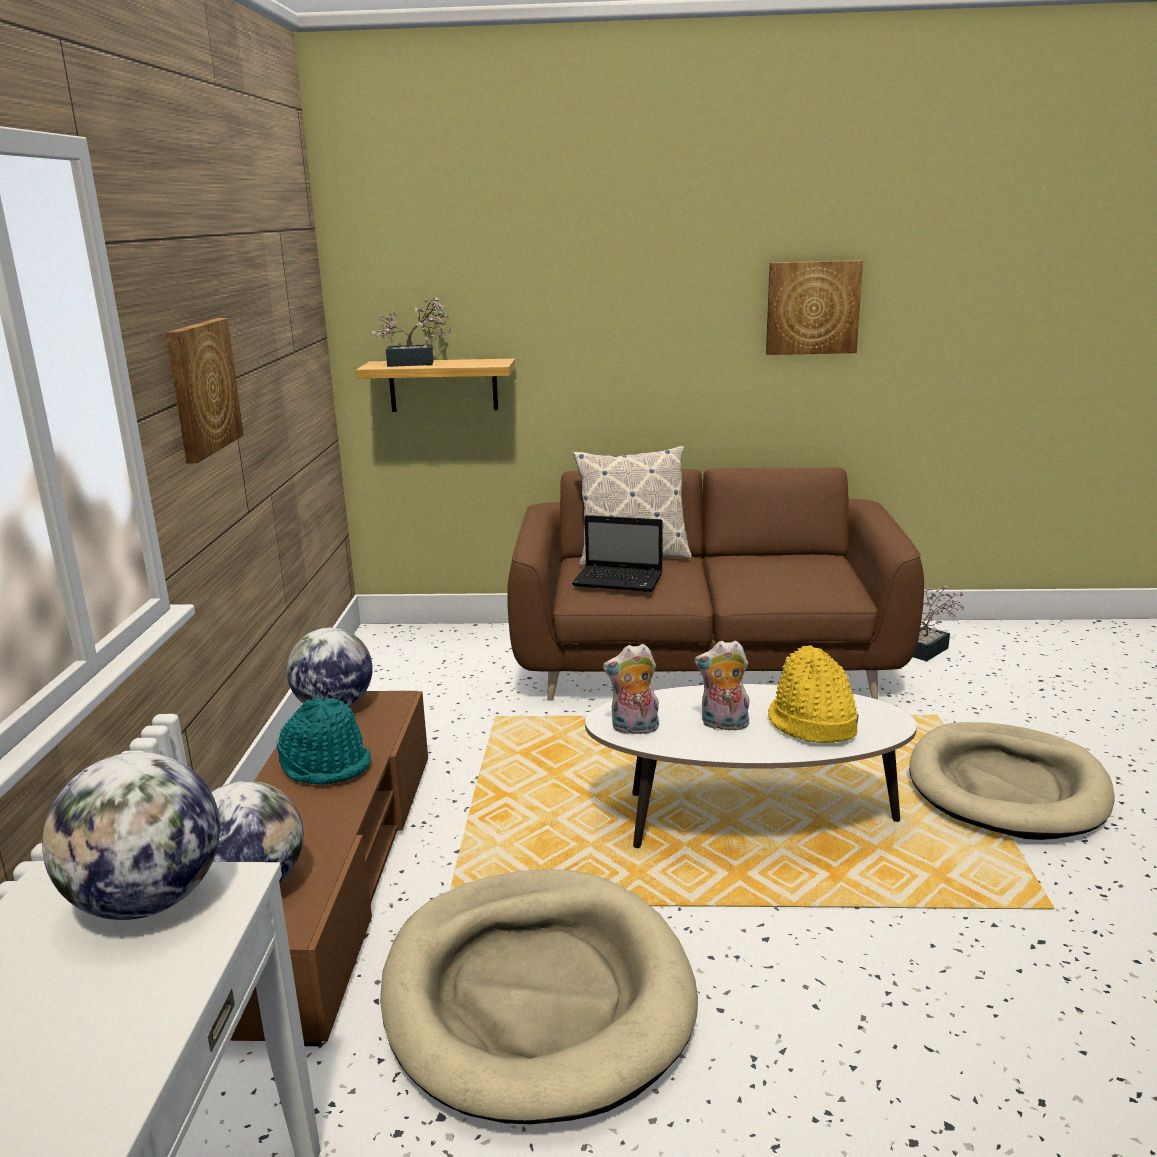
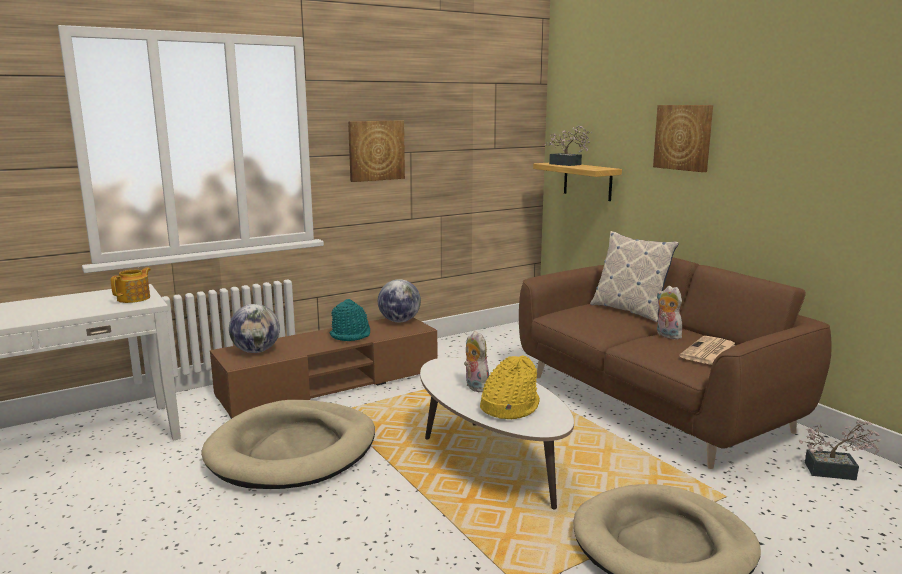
camera: 55 degrees right, 5 degrees down
(148, 901) = (134, 298): globe -> teapot
(620, 580) = (586, 316): laptop -> none
(634, 729) = (441, 369): plush toy -> plush toy (666, 335)
(812, 307) = (811, 152): picture -> picture (683, 137)
(812, 569) = (709, 352): none -> newspaper

